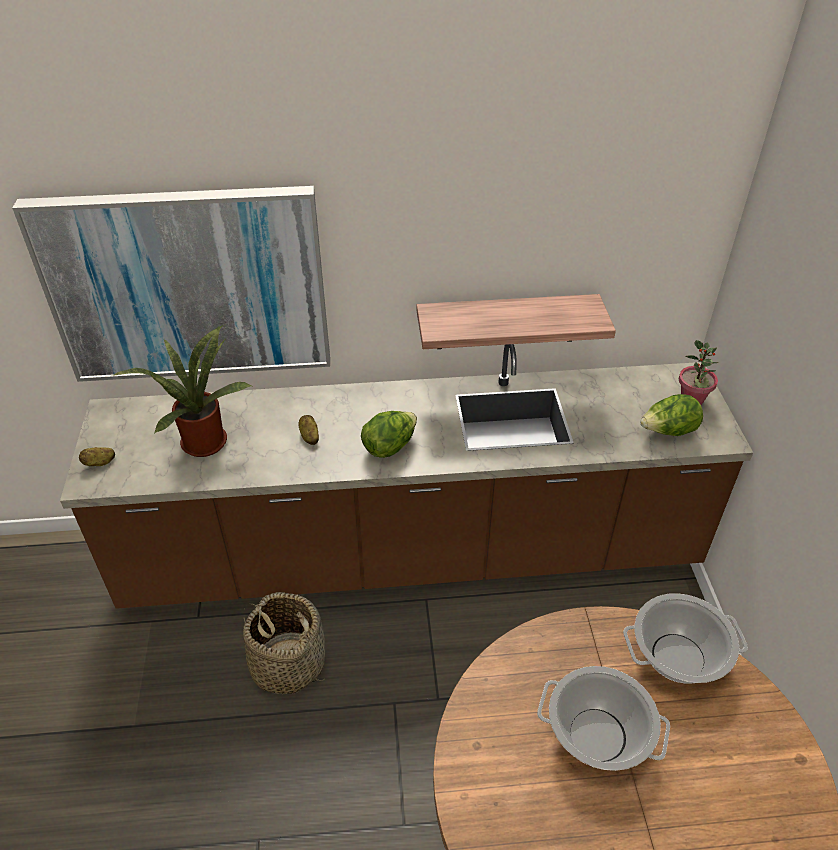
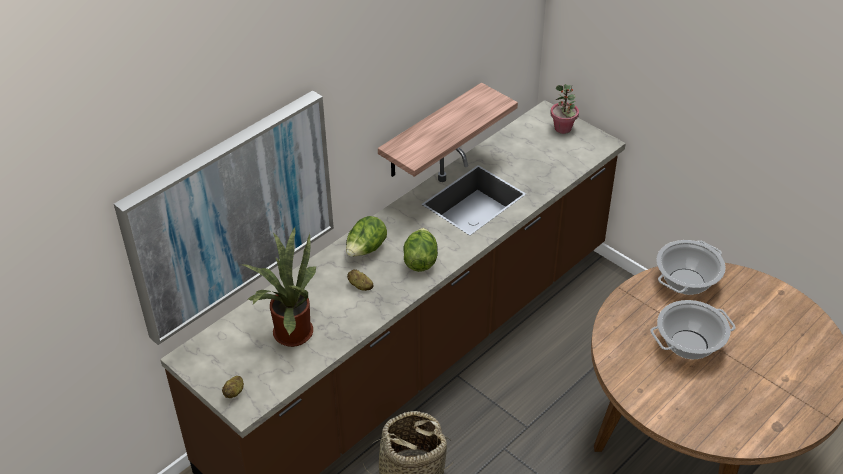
camera: 40 degrees left, 0 degrees up
(668, 432) = (570, 156): lettuce -> lettuce (366, 250)

